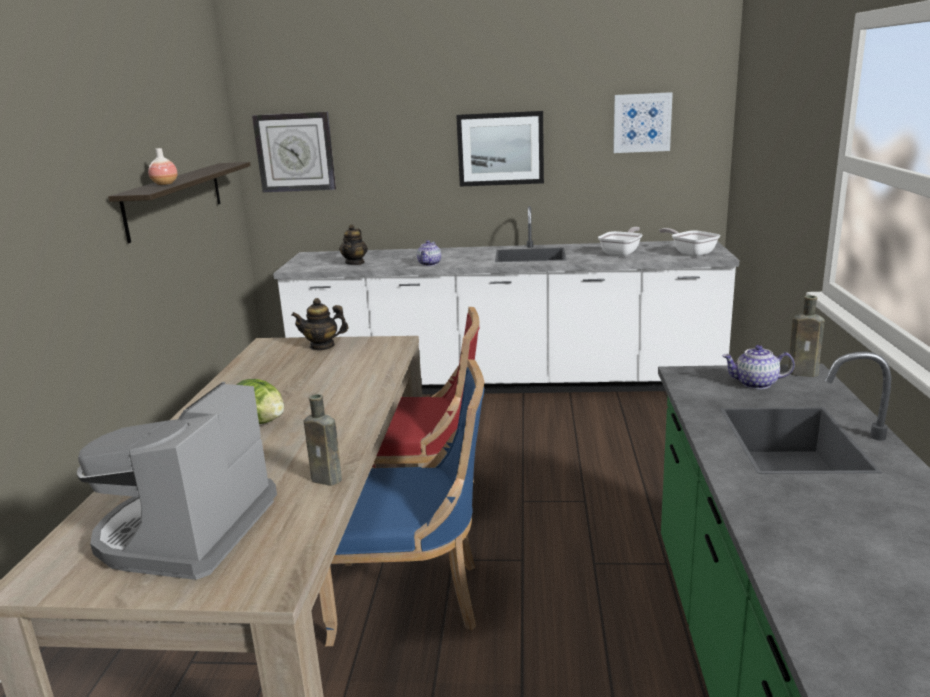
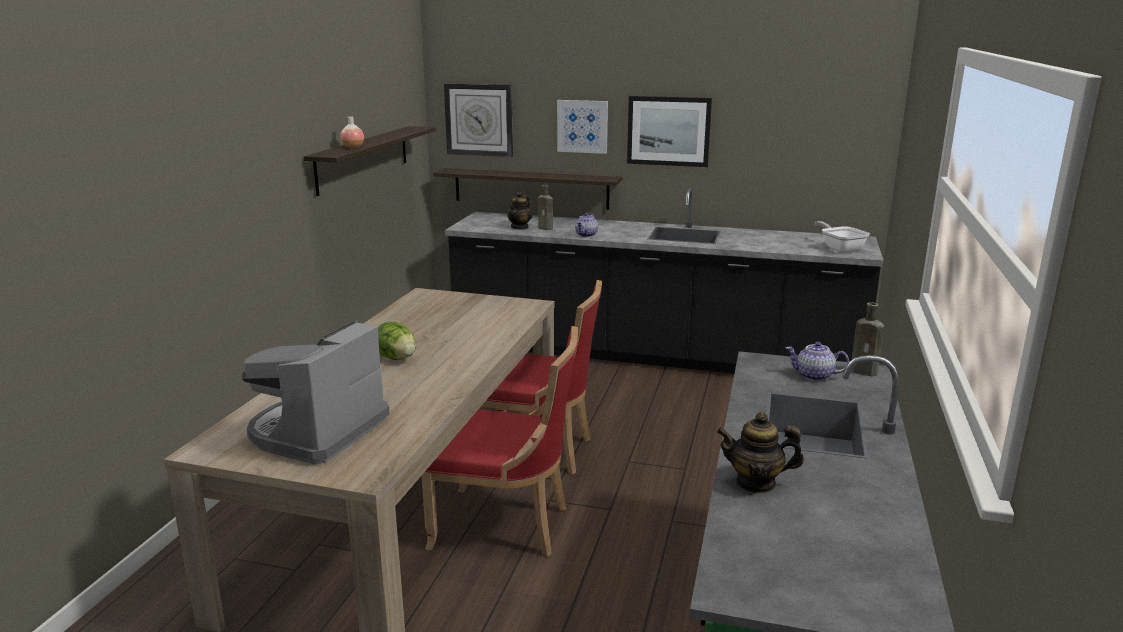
camera: 10 degrees right, 0 degrees up
(322, 346) = (468, 301): teapot -> teapot (756, 483)
(328, 479) = (433, 409): brown bottle -> brown bottle (546, 228)
(358, 222) = (531, 188): none -> shelf
(412, 598) = (506, 525): blue chair -> red chair
(505, 383) = (652, 355): white counter -> black counter
(622, 253) = (773, 242): frying pan -> none
(642, 123) = (808, 116): picture -> picture (582, 126)

